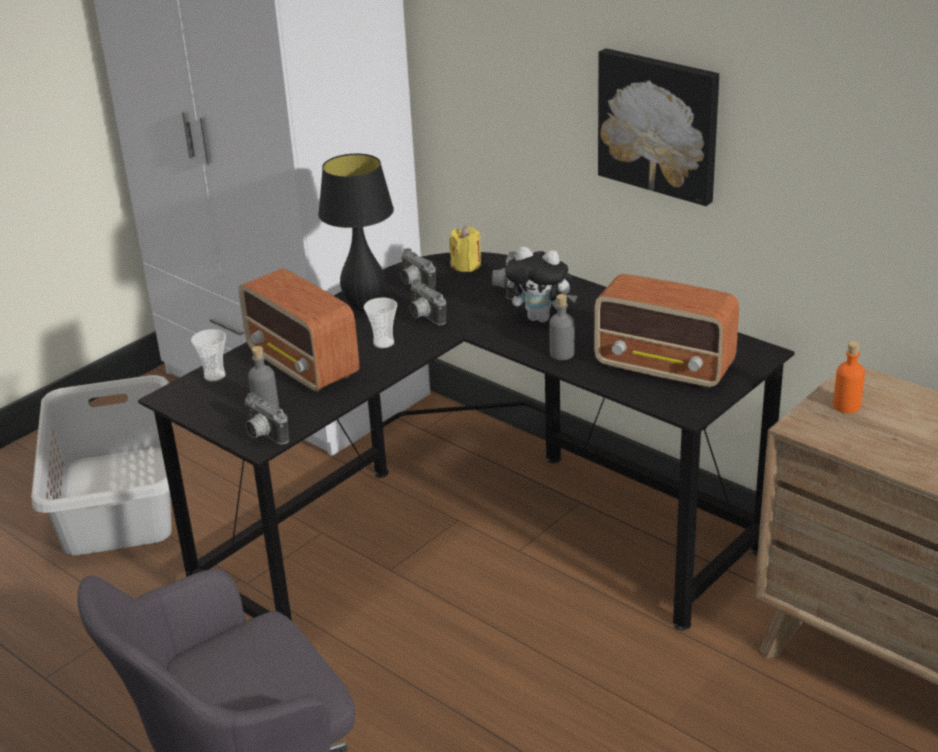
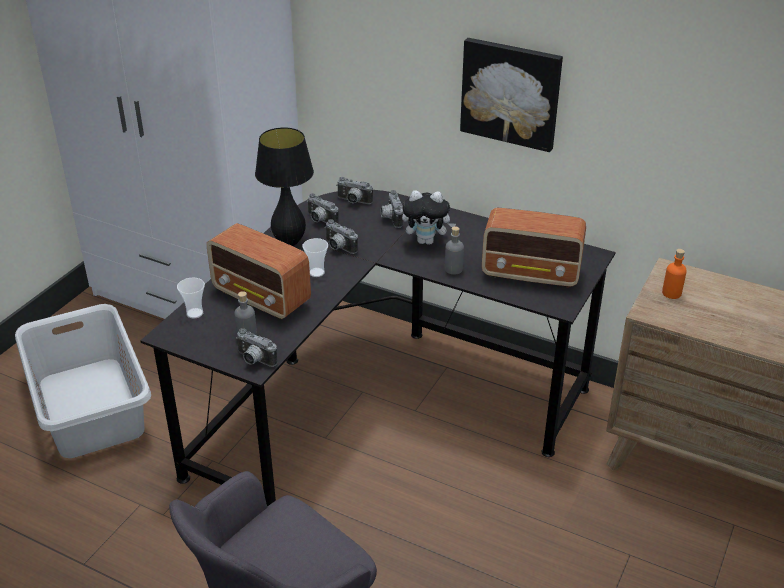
camera: 15 degrees left, 5 degrees up
(466, 265) = (353, 202): yellow candle -> camera

